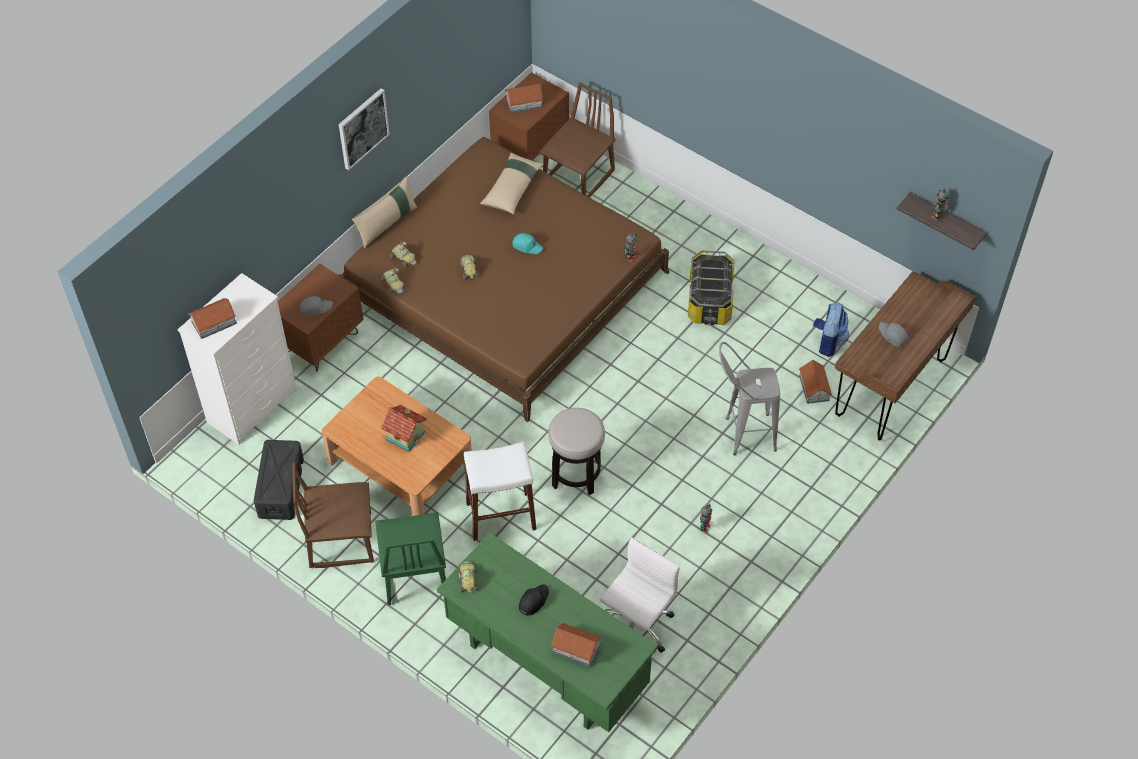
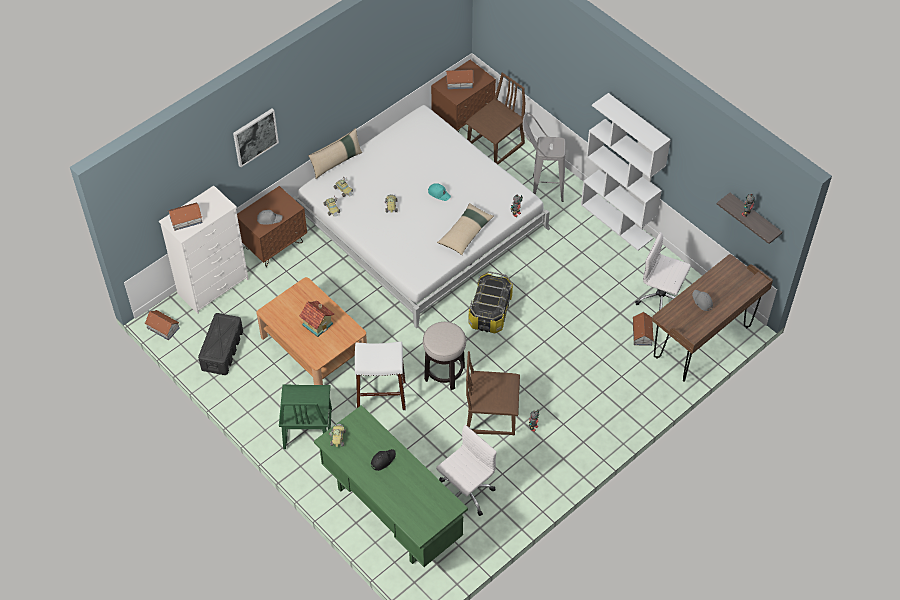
camera: 10 degrees right, 0 degrees up
(340, 539) = (258, 395): brown chair -> brown chair (491, 414)
(362, 128) = (321, 88): picture -> picture (255, 137)
(504, 286) = (420, 222): brown bed -> white bed
(512, 188) = (437, 148): beige pillow -> beige pillow (465, 233)
(576, 648) = (407, 500): toy house -> toy house (163, 328)
(710, 300) = (576, 254): storage box -> storage box (490, 311)
(741, 435) = (577, 362): grey stool -> grey stool (541, 188)
(751, 251) = (617, 221): none -> white bookcase
(828, 341) = (661, 299): backpack -> white office chair

